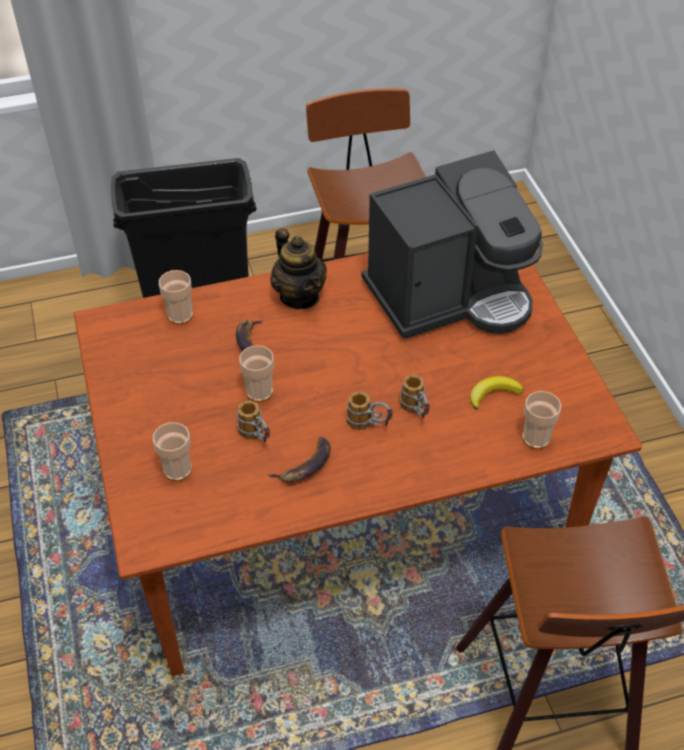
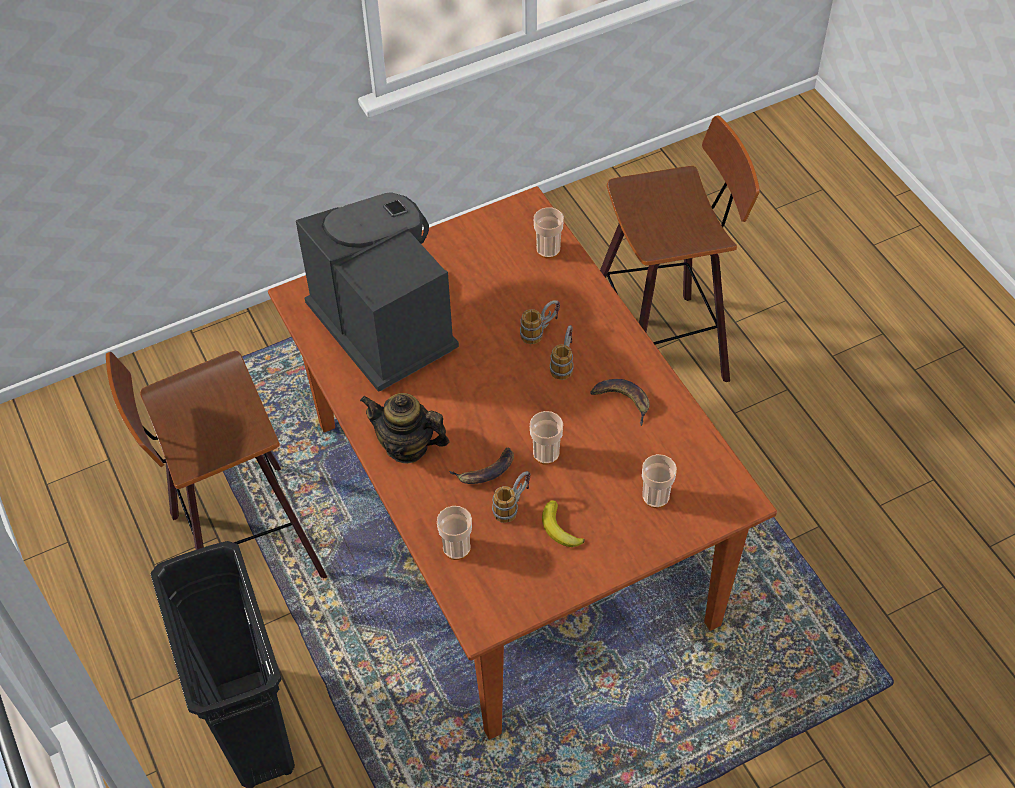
camera: 100 degrees left, 5 degrees up
(257, 437) = (601, 443): mug -> mug (513, 505)
(300, 296) = (407, 446): teapot -> teapot turned 120 degrees counterclockwise
(493, 394) = (505, 281): banana -> banana (559, 528)

